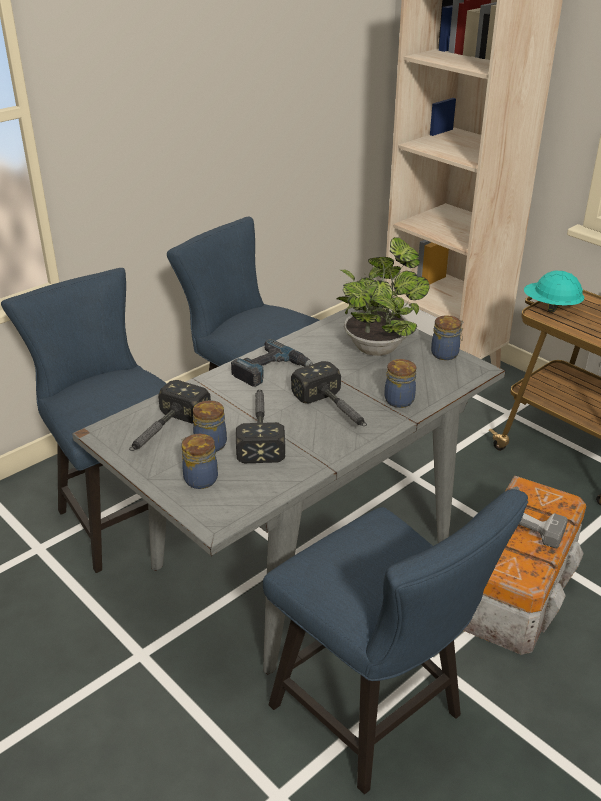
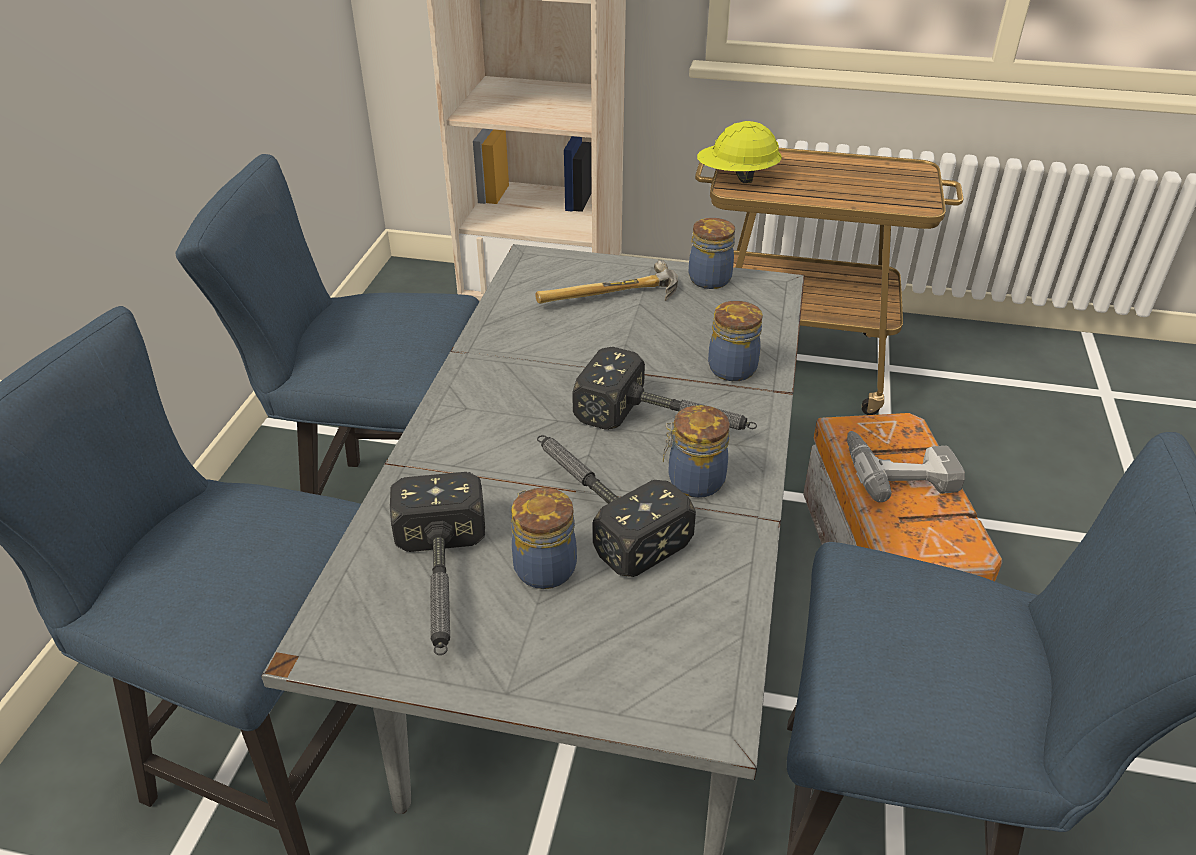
camera: 35 degrees left, 5 degrees up
(199, 479) = (596, 643): jar -> jar (693, 481)
(271, 371) = (502, 397): power drill -> none
(378, 345) = (611, 299): potted plant -> hammer
(551, 307) = (737, 178): turquoise hard hat -> yellow hard hat

